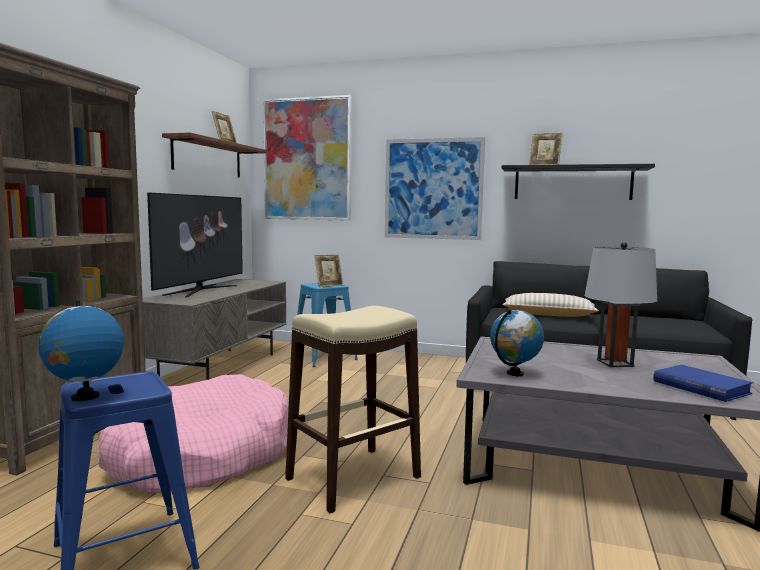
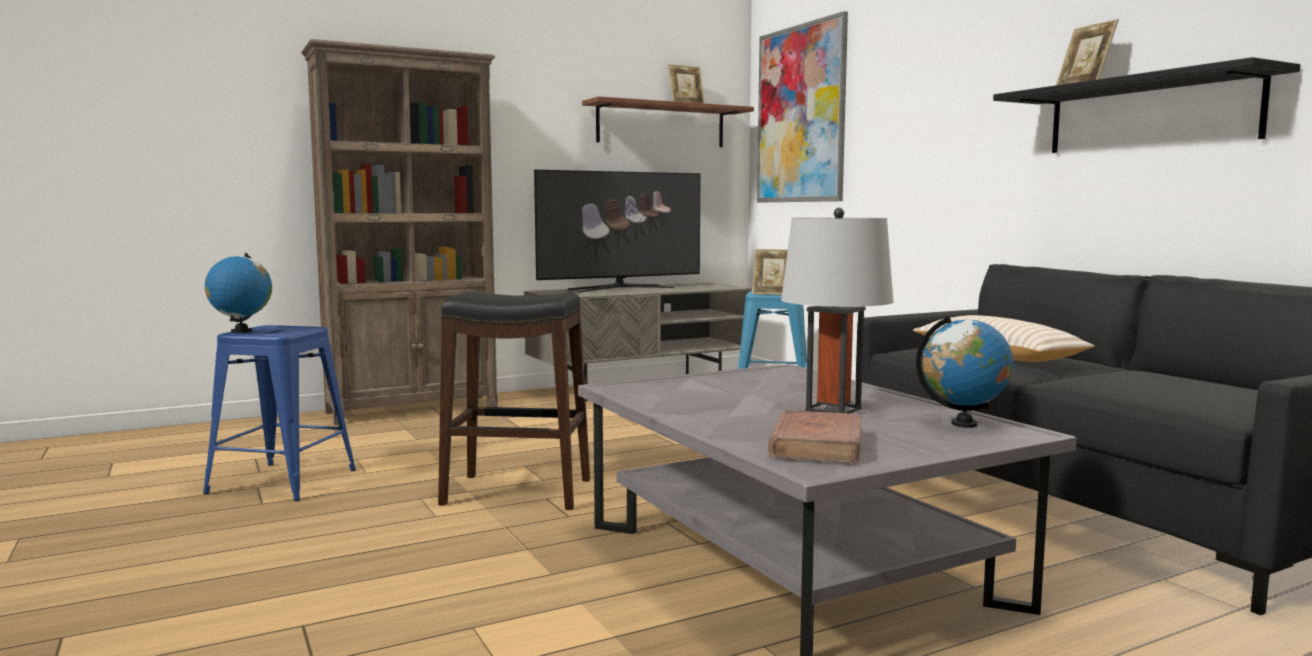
camera: 45 degrees right, 0 degrees up
(201, 454) = (457, 444): pink dog bed -> none
(353, 478) = (518, 492): beige stool -> black stool
(433, 189) = (939, 145): picture -> none
(515, 374) = (657, 393): globe -> globe (964, 424)
(700, 387) = (817, 444): blue book -> brown book

